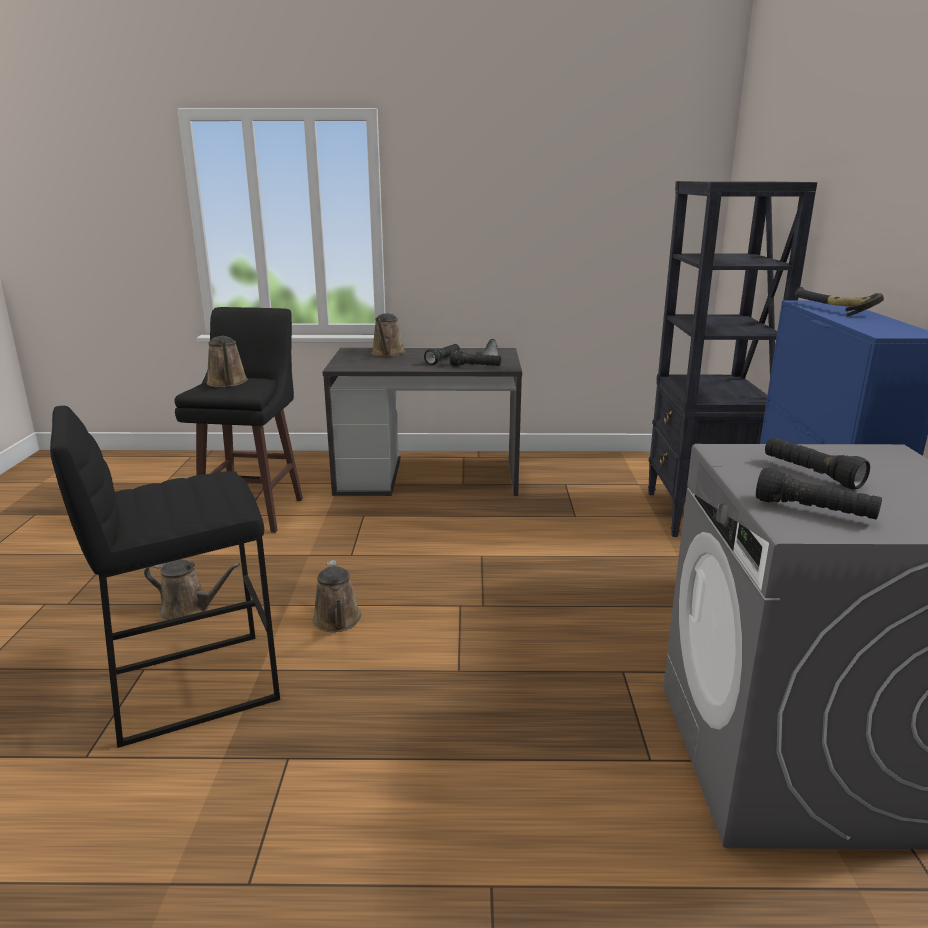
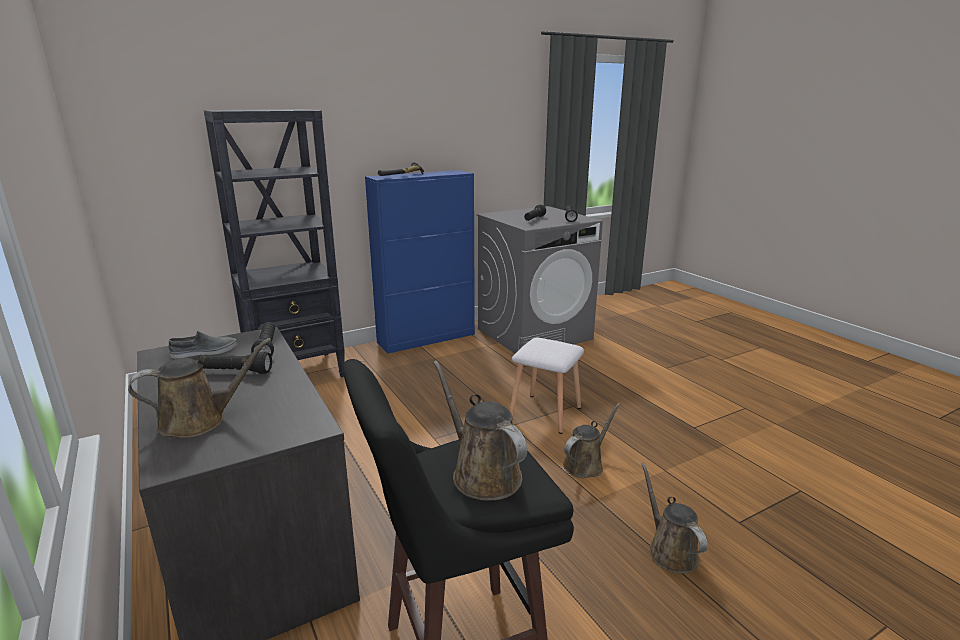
camera: 120 degrees left, 0 degrees up
(193, 685) = (713, 488): black stool -> none
(227, 383) = (482, 473): brown watering can -> brown watering can turned 75 degrees counterclockwise
(465, 639) = (545, 412): none -> white stool

